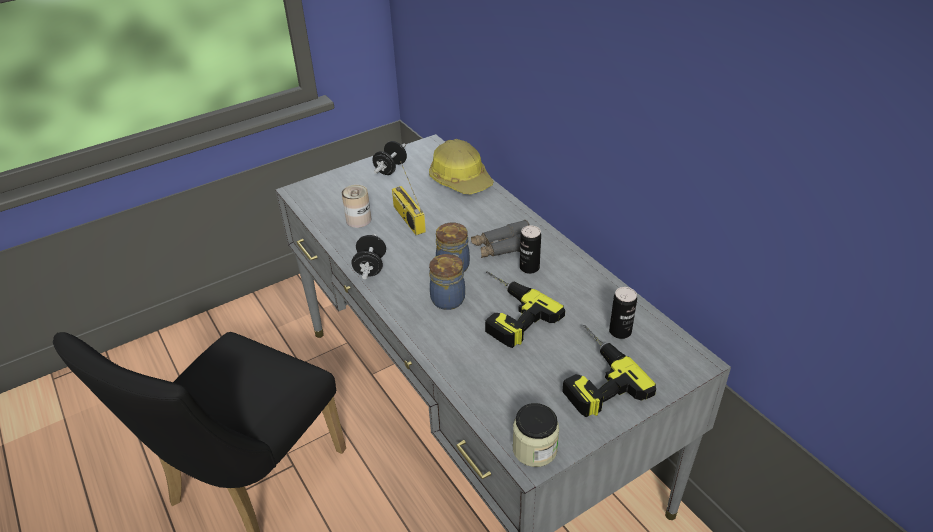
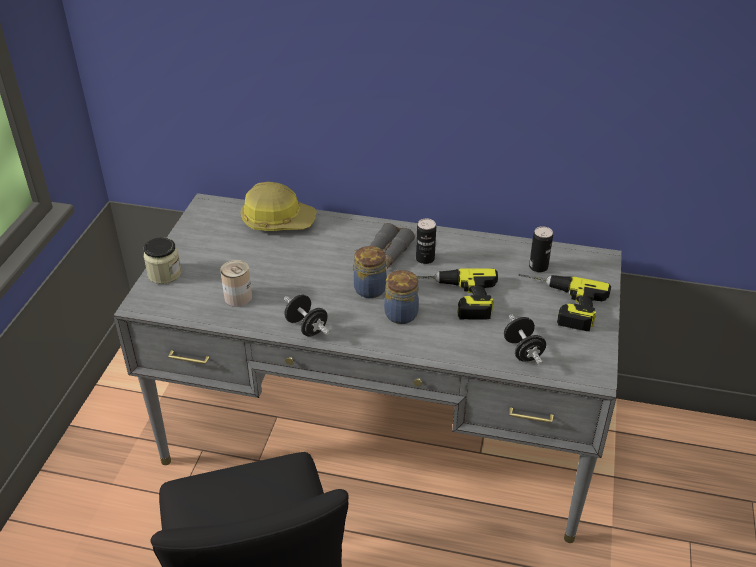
camera: 45 degrees left, 0 degrees up
(390, 169) = (201, 241): black dumbbell -> black dumbbell (523, 351)
(407, 218) = (279, 273): radio -> none
(534, 449) = (587, 369): jar -> jar (164, 274)

